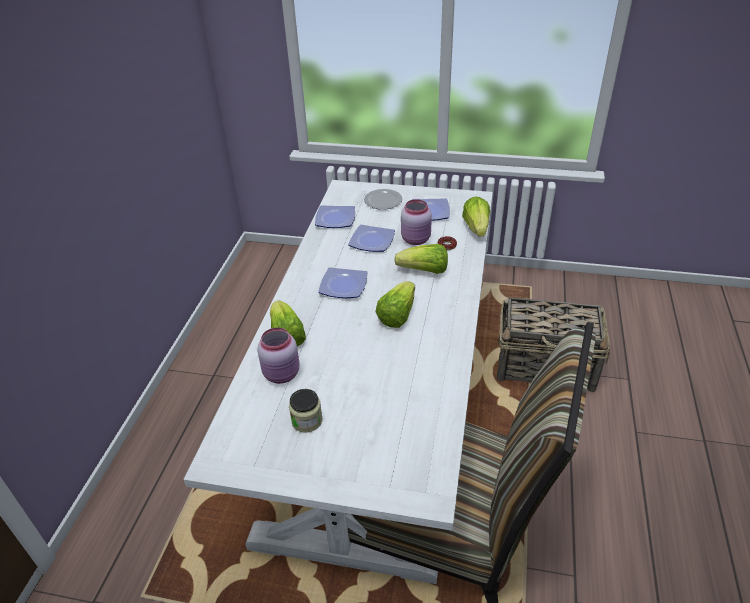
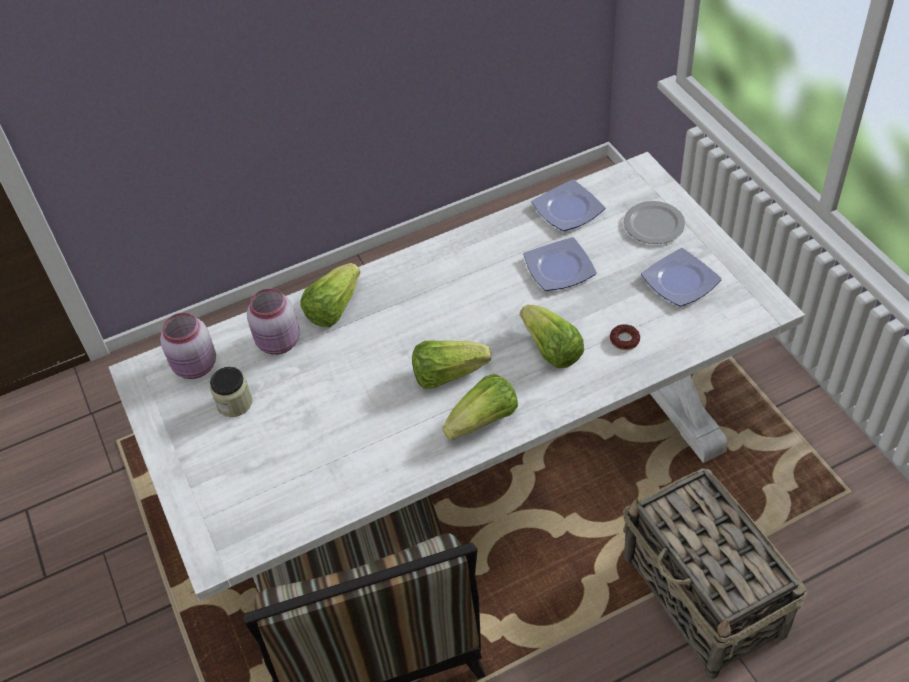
camera: 55 degrees right, 10 degrees up
(344, 285) = (455, 298): plate -> none
(416, 239) = (606, 305): pink jar -> pink jar (196, 367)
(476, 228) = (695, 346): lettuce -> lettuce (484, 421)

